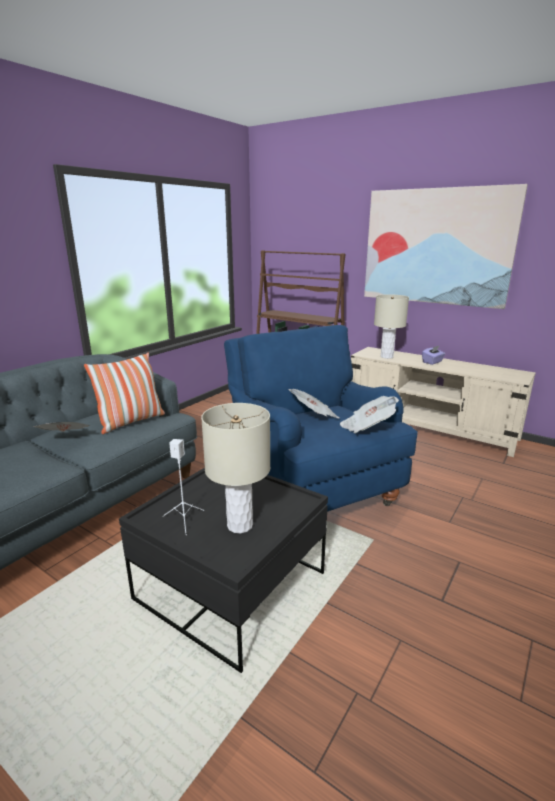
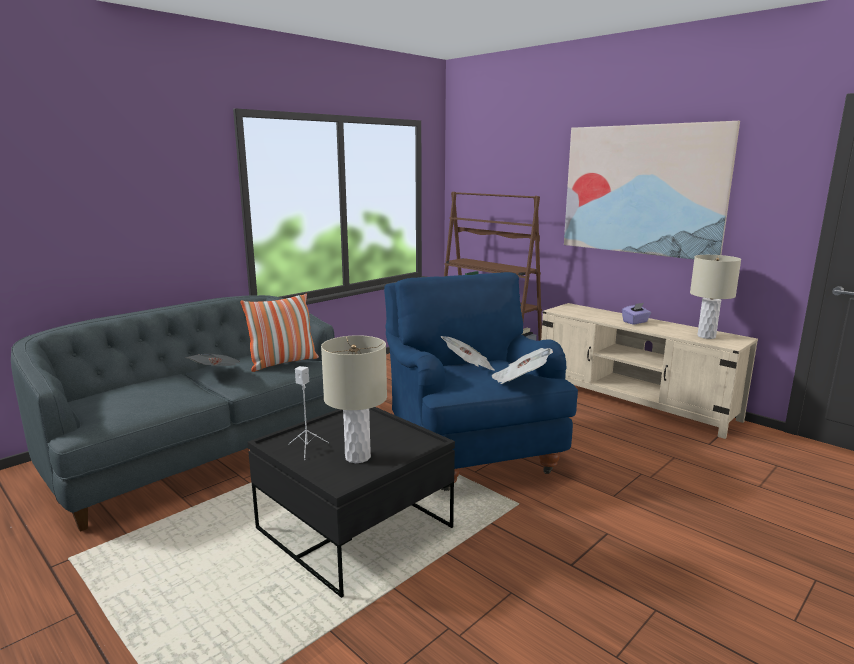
camera: 10 degrees right, 5 degrees down
(386, 357) = (583, 314): beige table lamp -> beige table lamp (706, 336)

